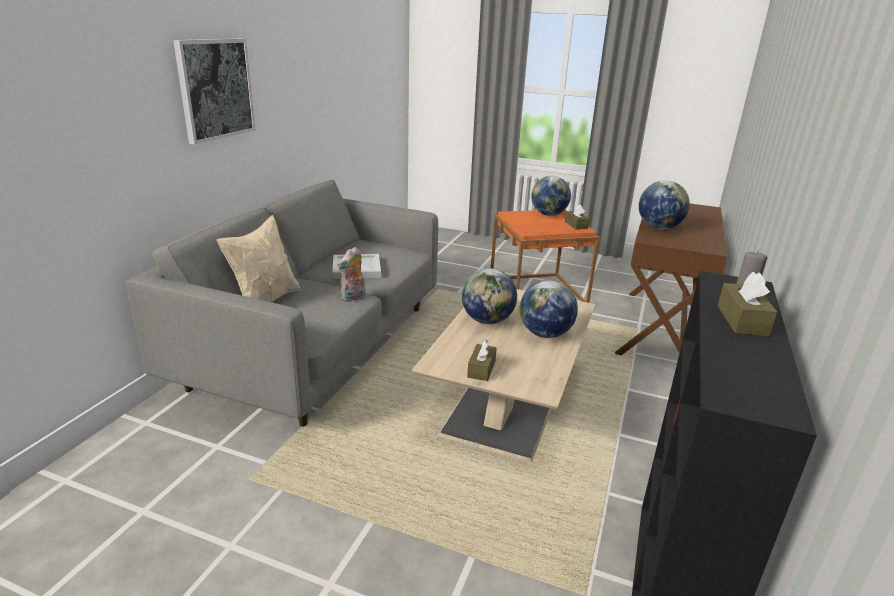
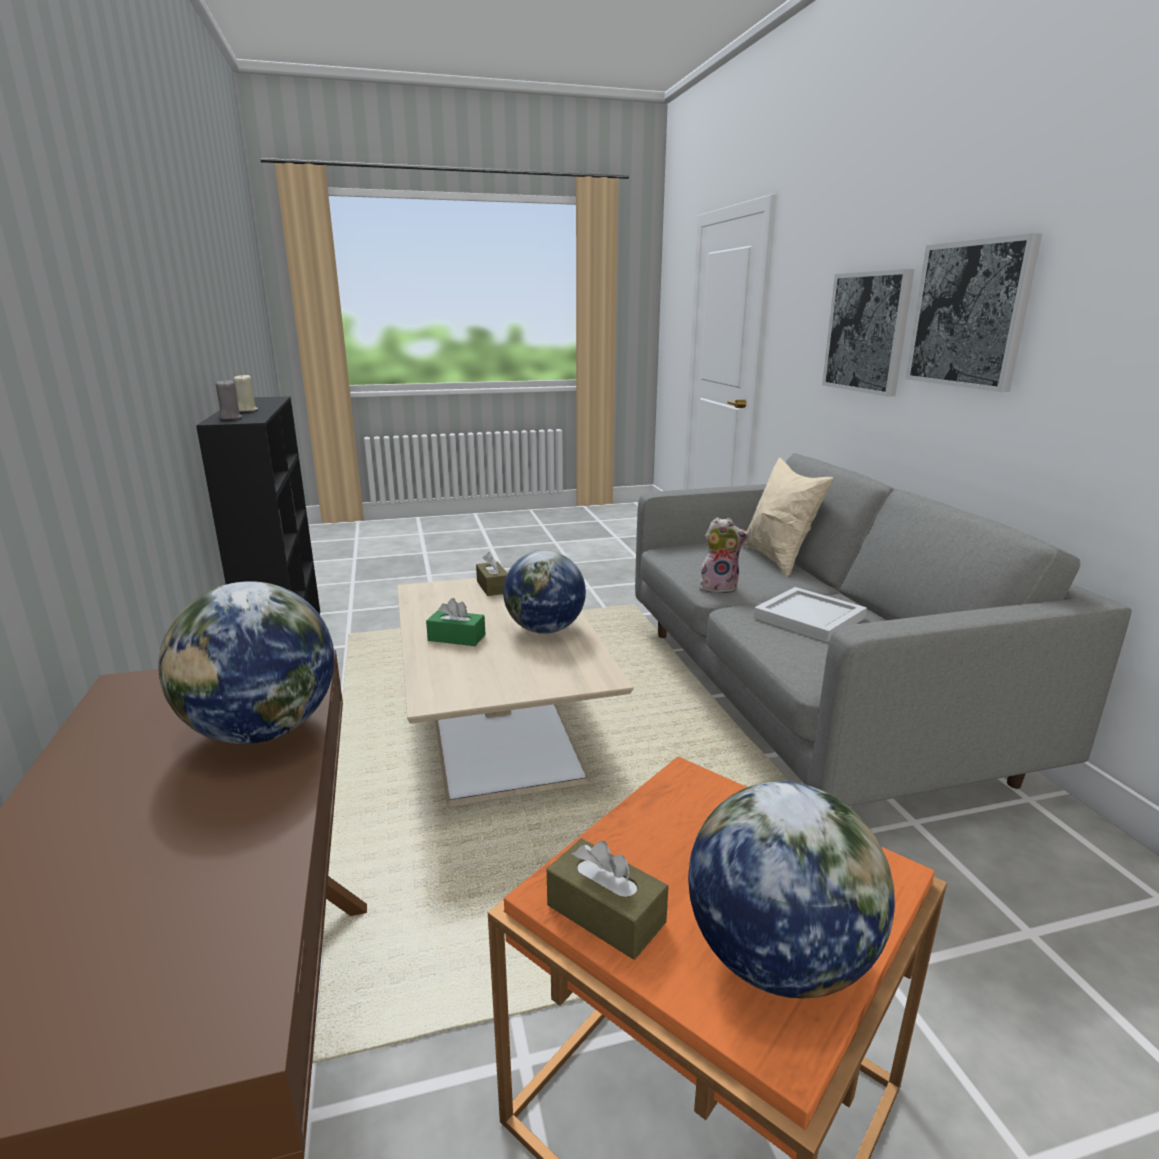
camera: 145 degrees right, 5 degrees down
(129, 119) = (867, 332): none -> picture
(353, 298) = (719, 588): plush toy -> plush toy turned 90 degrees clockwise
(544, 334) = (456, 638): globe -> green tissue box
(742, 320) = (247, 410): brown tissue box -> beige candle

